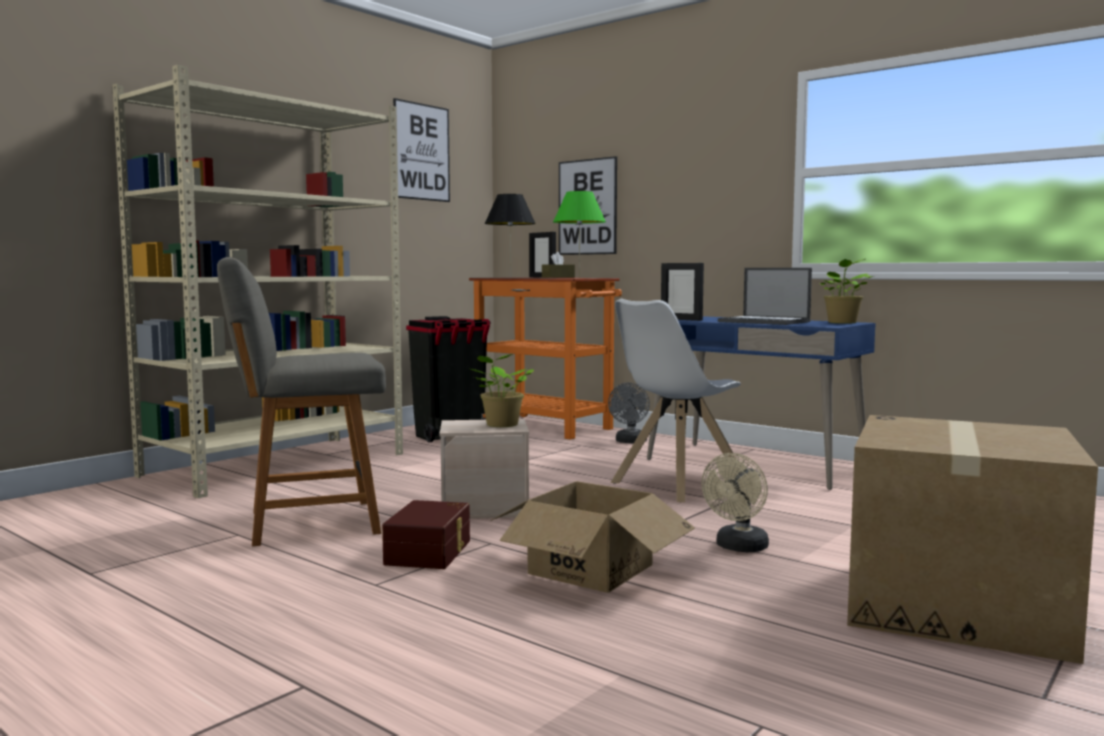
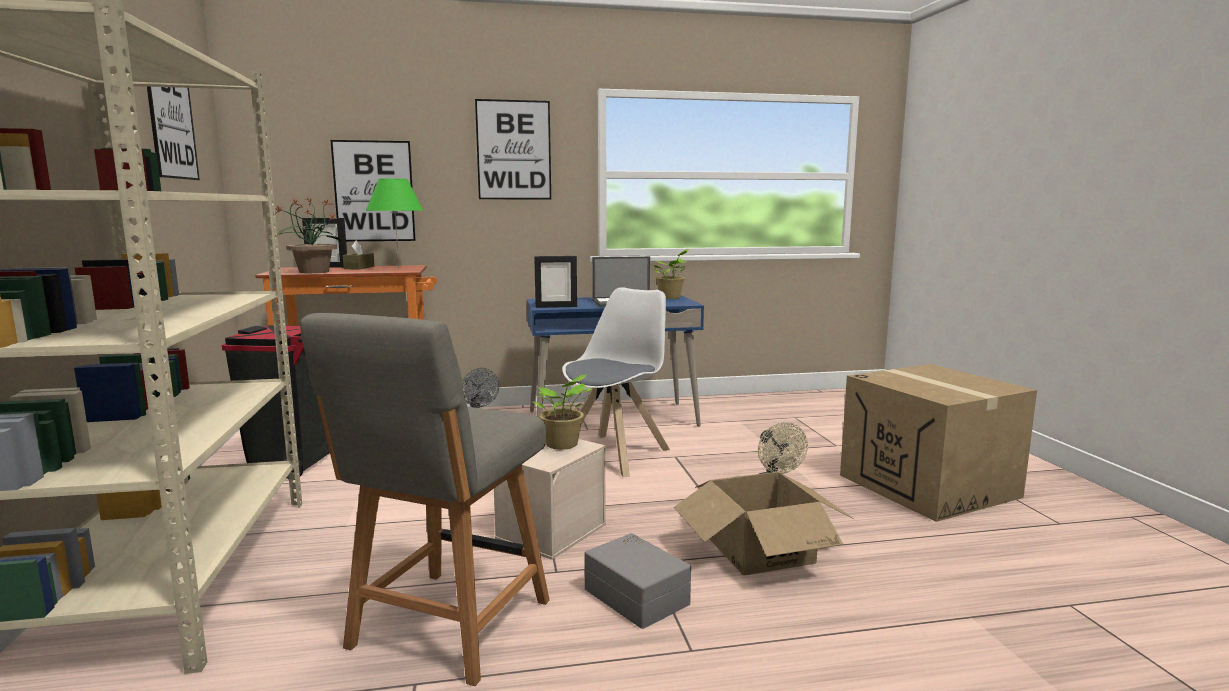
camera: 50 degrees left, 5 degrees up
(430, 552) = (638, 595): brown storage box -> grey storage box
(510, 277) = (313, 272): black table lamp -> potted plant
(676, 485) = (615, 454): chair -> chair turned 150 degrees counterclockwise
(706, 155) = (514, 150): none -> picture

